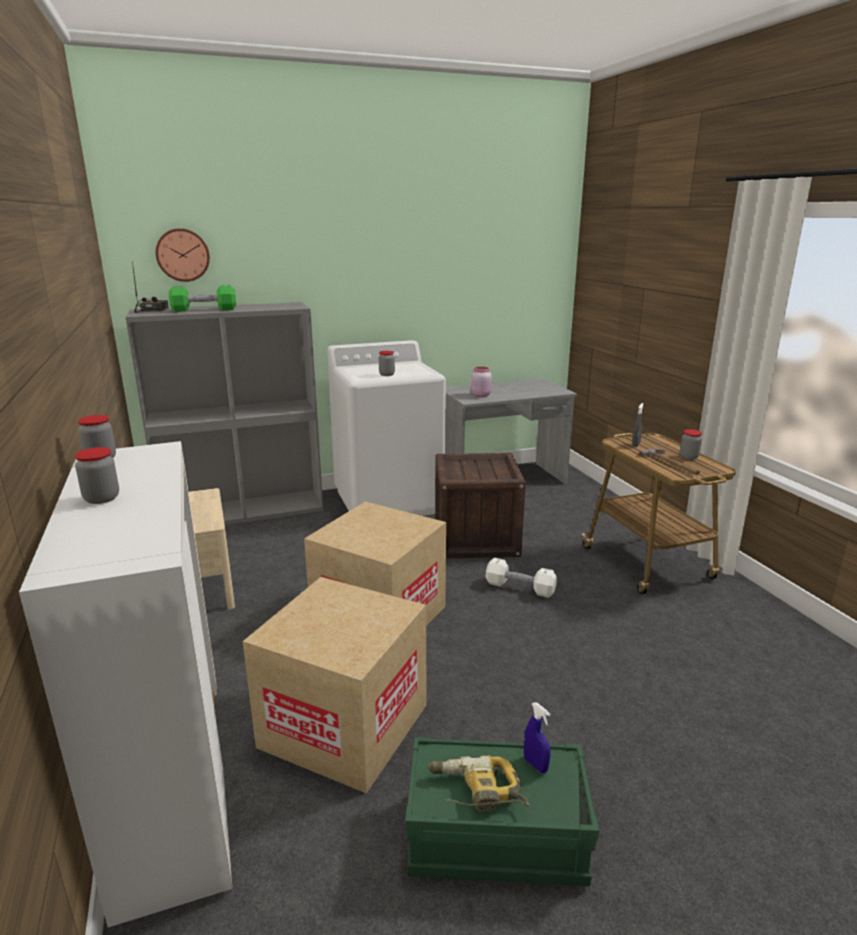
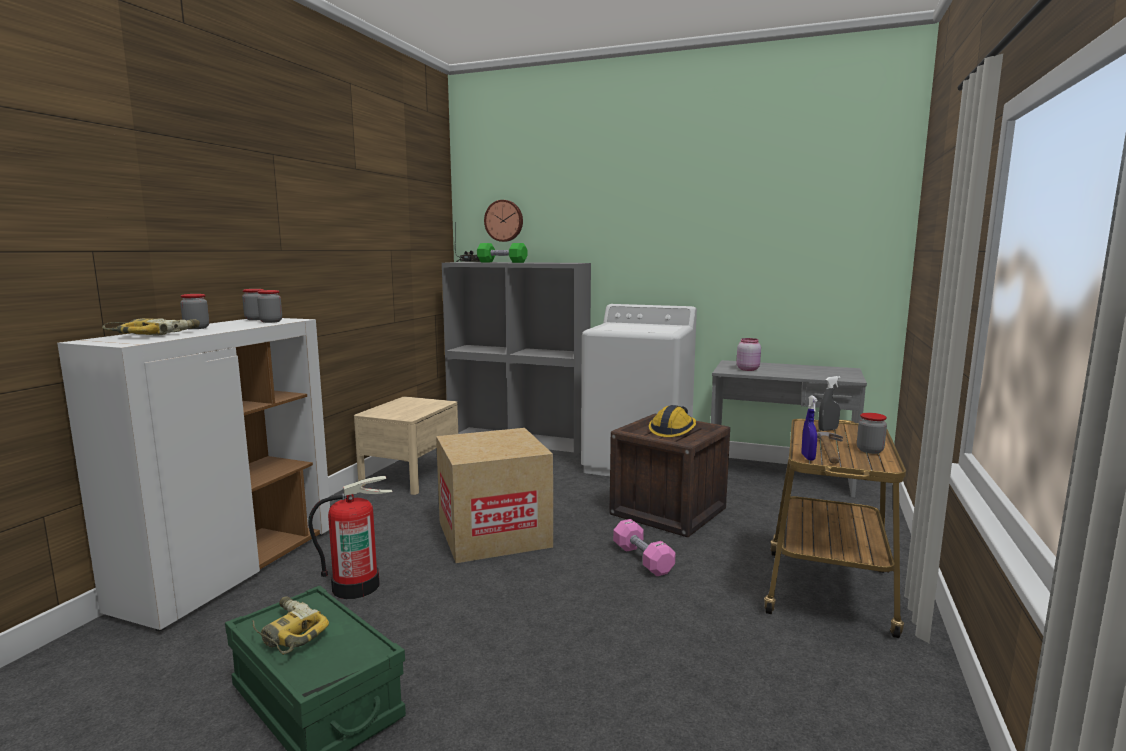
camera: 40 degrees right, 10 degrees down
(101, 527) = (155, 334): none -> power drill
(344, 725) = (356, 586): cardboard box -> fire extinguisher
(387, 374) = (628, 329): jar -> jar (271, 321)
(475, 467) = (673, 430): none -> hard hat
(520, 588) = (642, 559): white dumbbell -> pink dumbbell
(535, 765) = (353, 643): blue spray bottle -> blue spray bottle (808, 457)

